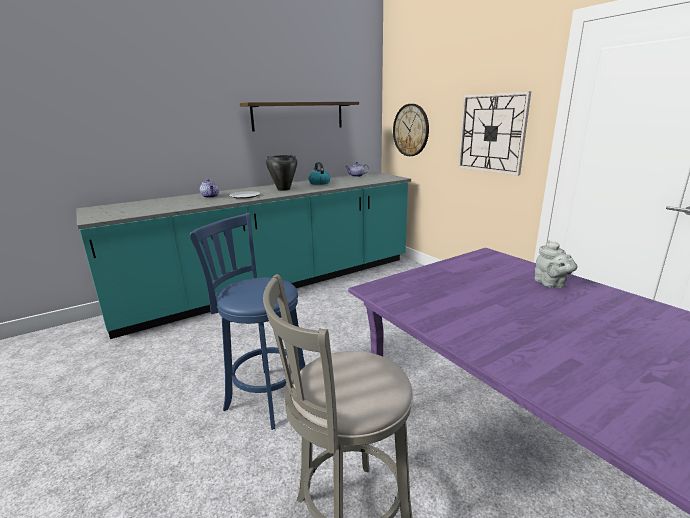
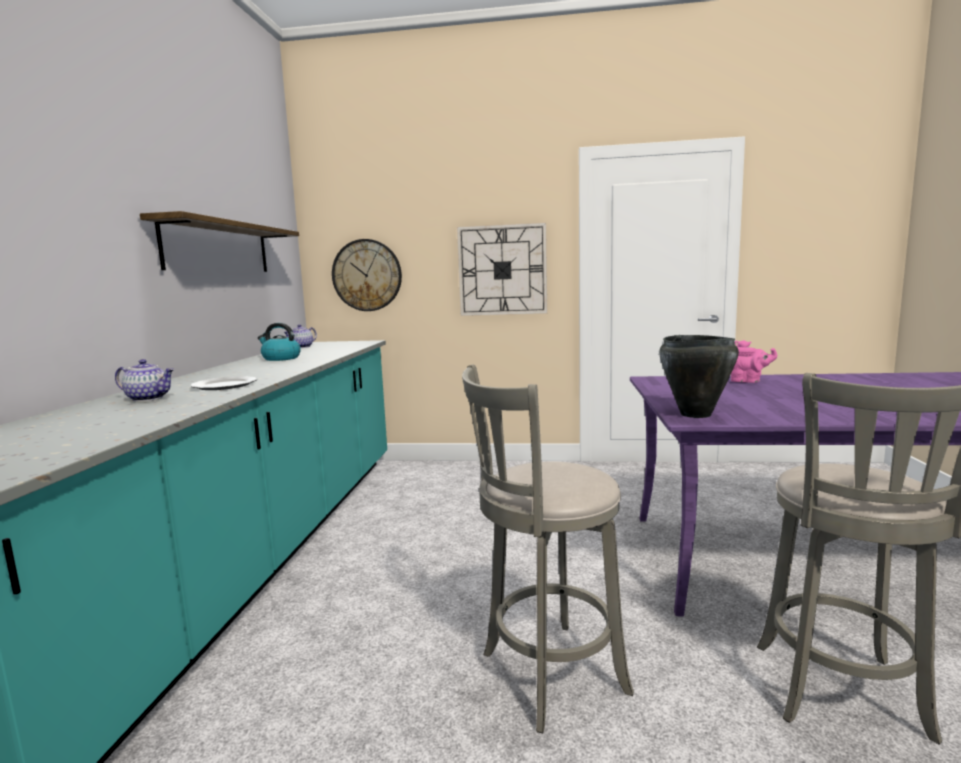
camera: 50 degrees left, 10 degrees down
(265, 395) = (547, 675): blue stool -> grey stool
(283, 189) = (255, 370): black cooking pot -> black cooking pot (695, 414)
(551, 284) = (748, 381): grey teapot -> pink teapot

